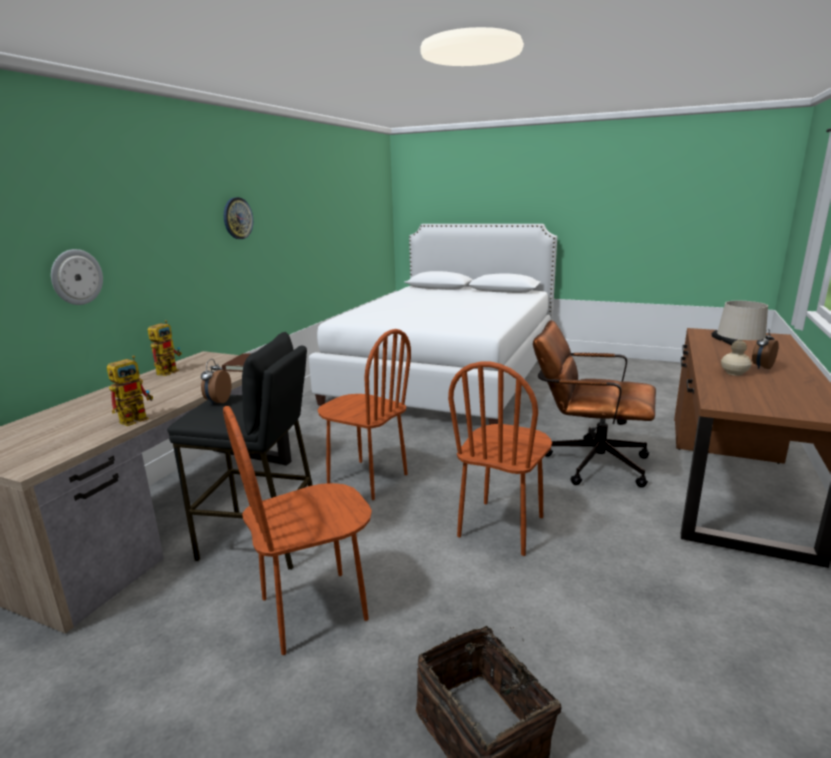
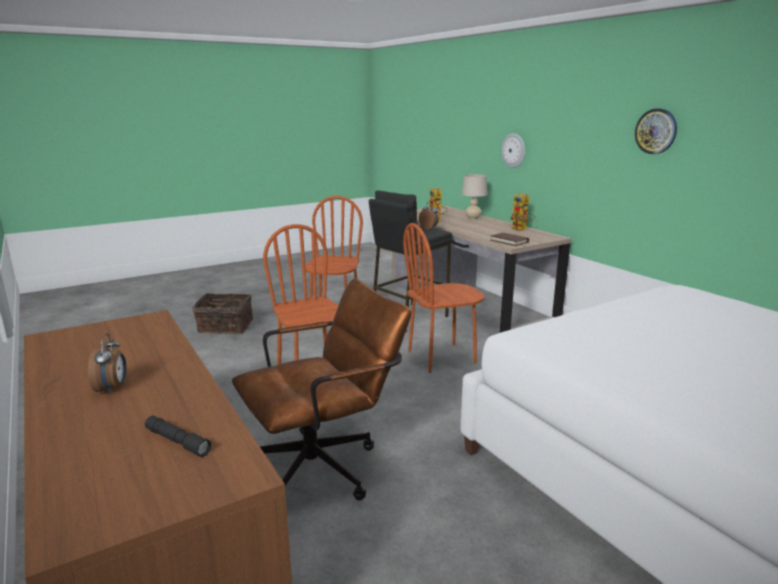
camera: 125 degrees right, 0 degrees up
(734, 373) = (147, 363): beige table lamp -> beige table lamp (473, 218)

